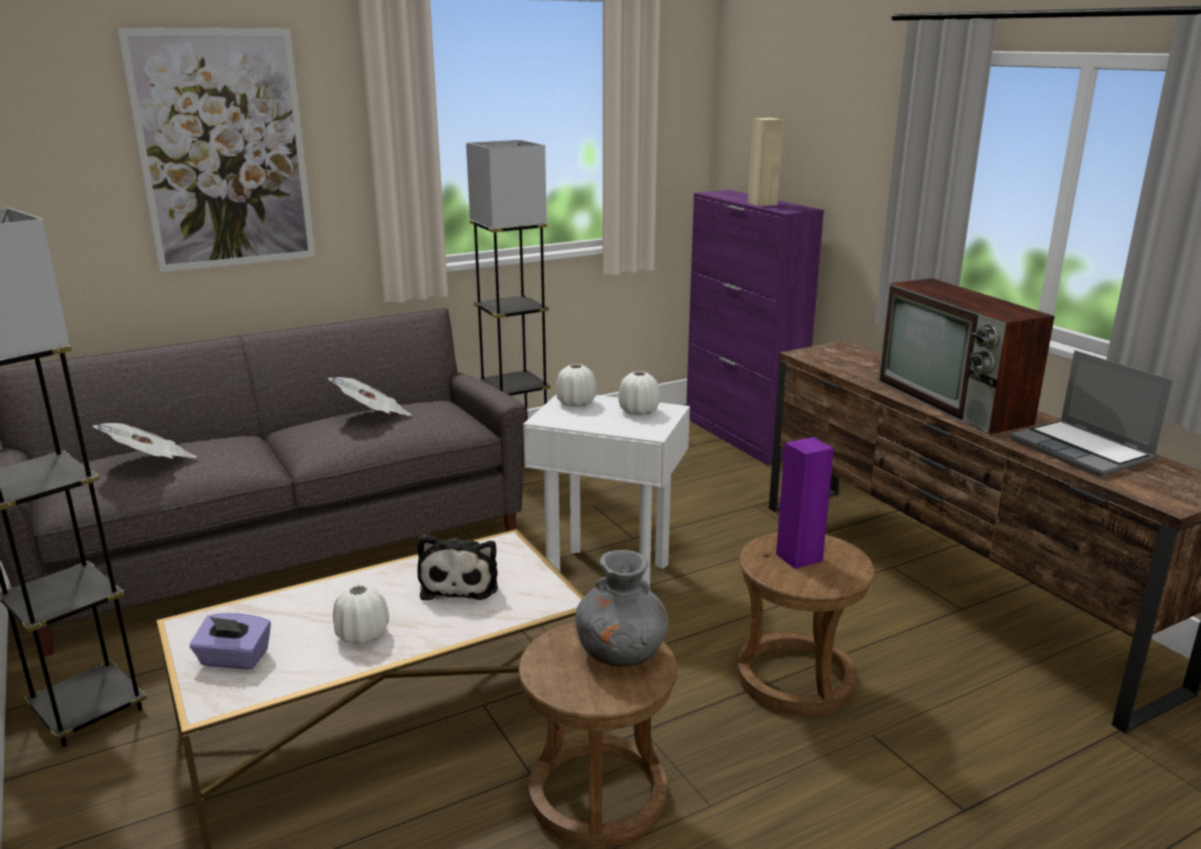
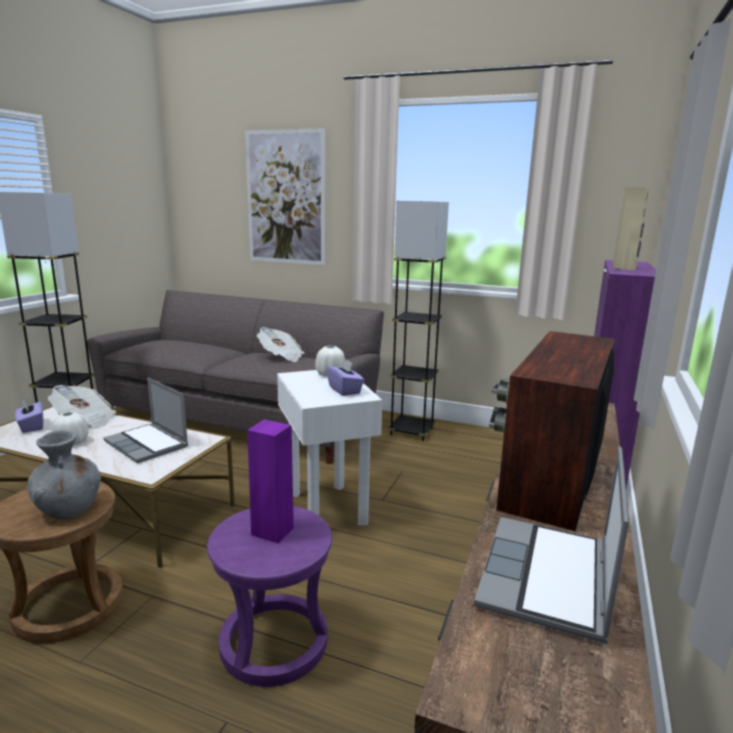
camera: 50 degrees right, 5 degrees down
(151, 462) = (171, 344): newspaper -> newspaper (85, 420)
(460, 583) = (148, 444): plush toy -> laptop
(638, 411) = (345, 390): white vase -> purple tissue box
(796, 678) = (274, 643): brown stool -> purple stool

